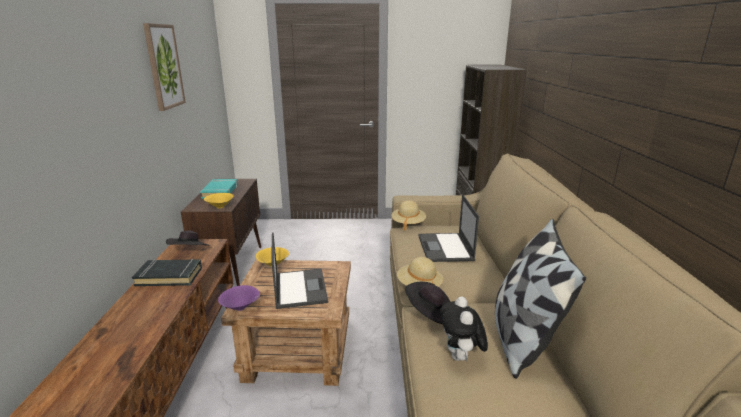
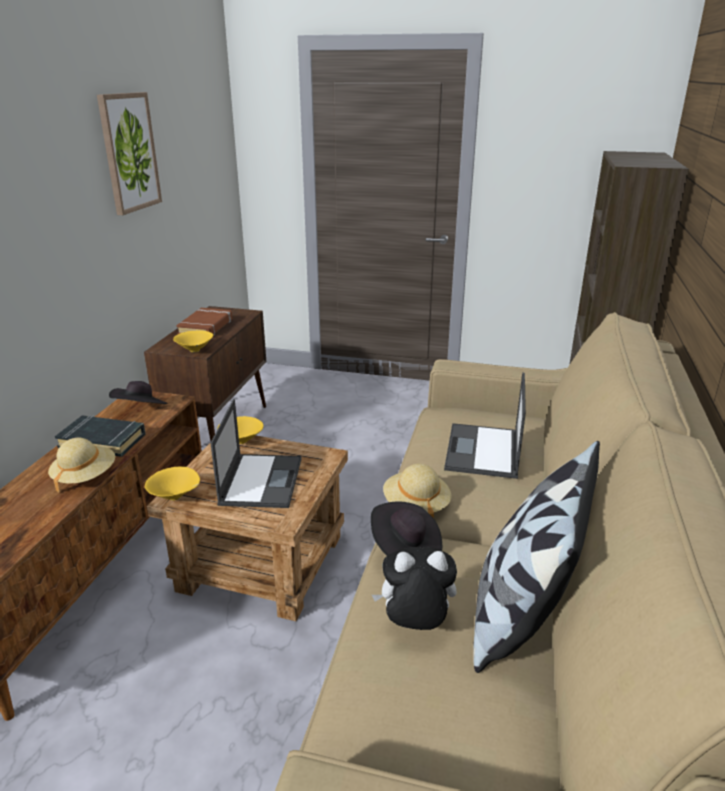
camera: 15 degrees right, 5 degrees up
(220, 192) = (206, 327): turquoise book -> brown book
(241, 308) = (176, 497): purple bowl -> yellow bowl
(408, 223) = (448, 404): beige hat -> beige hat (85, 477)
(460, 357) = (415, 625): plush toy -> plush toy turned 75 degrees clockwise

